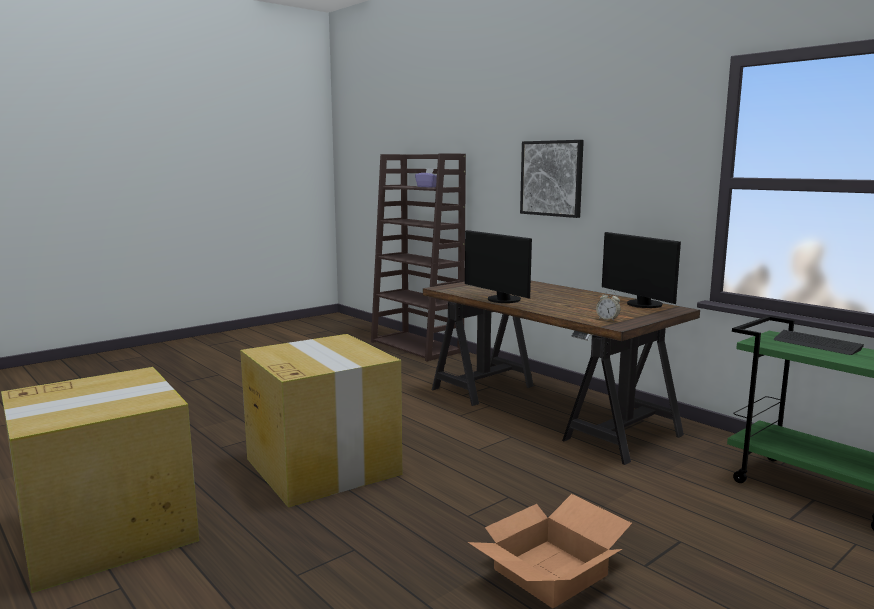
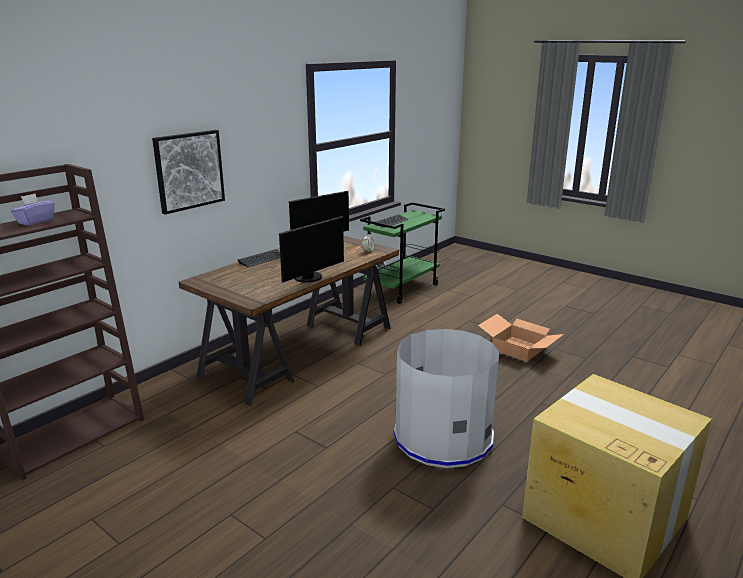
camera: 100 degrees left, 10 degrees up
(322, 466) = (443, 437): cardboard box -> grey trash can
(567, 290) = (262, 259): none -> keyboard

